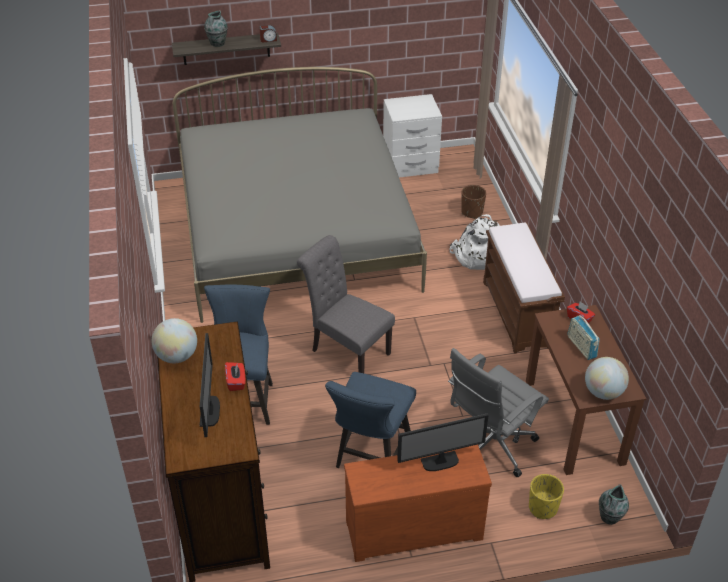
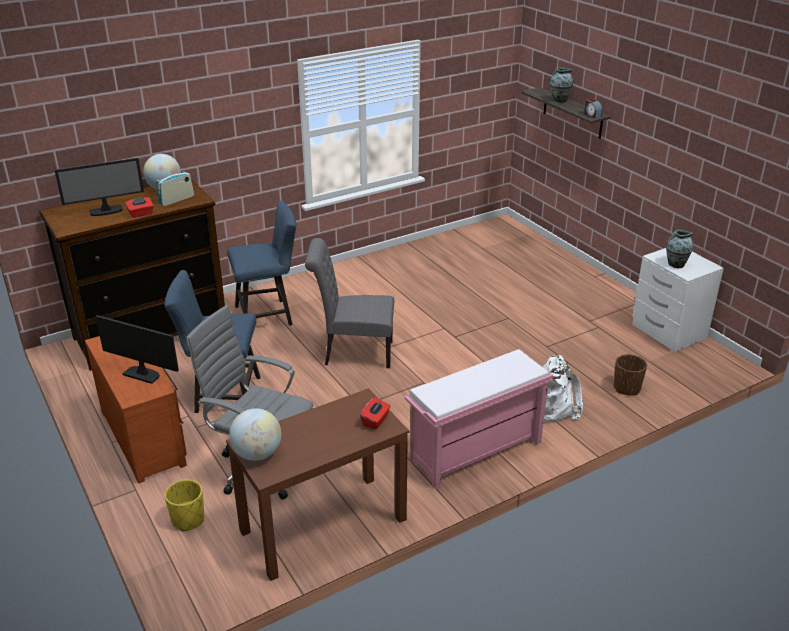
camera: 70 degrees right, 10 degrees down
(296, 232) = (497, 292): grey bed -> none
(346, 350) = (353, 353): grey chair -> grey chair turned 105 degrees counterclockwise
(440, 462) = (142, 374): monitor -> monitor turned 150 degrees clockwise
(517, 314) = (475, 452): brown bench -> pink bench
(581, 347) = (327, 428): radio -> radio (176, 200)
(609, 517) = (186, 576): vase -> vase (675, 264)

